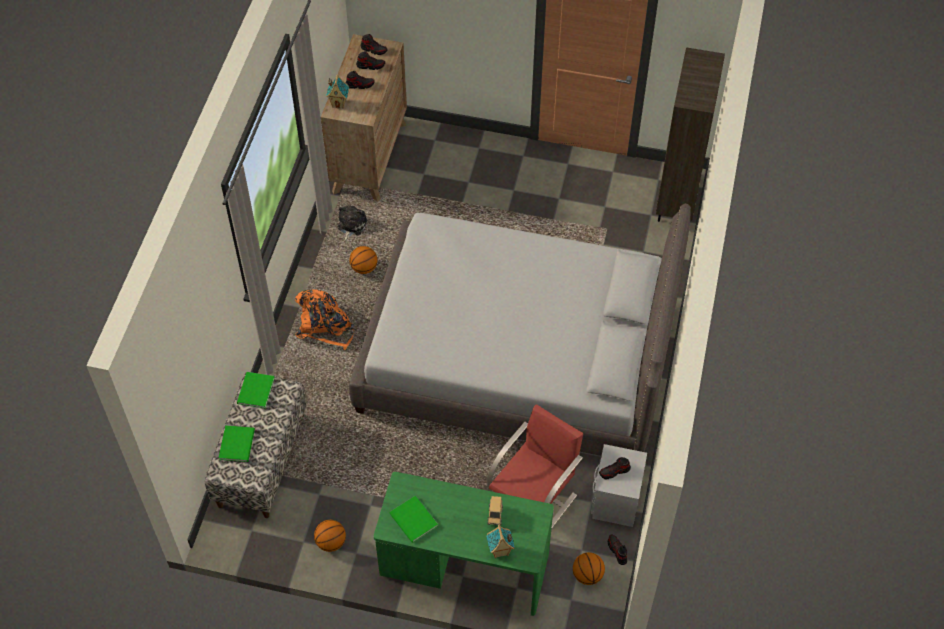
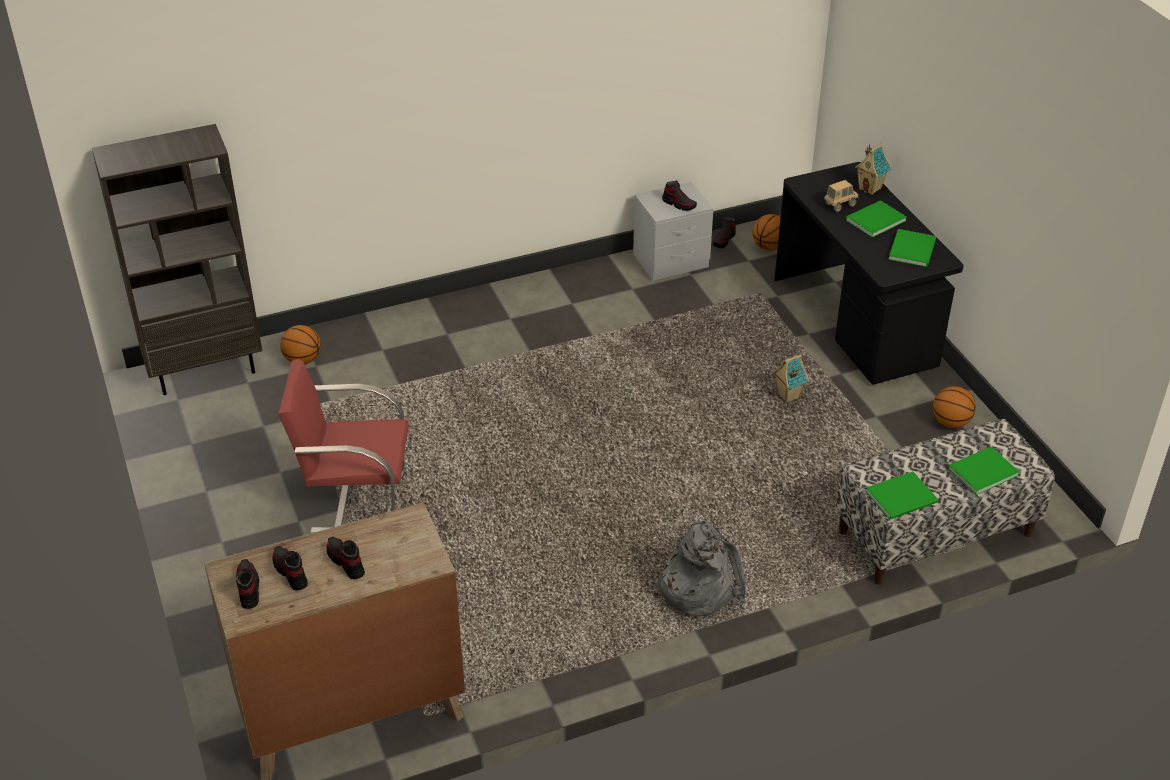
camera: 125 degrees left, 15 degrees down
(325, 326) = (698, 585): orange backpack -> grey backpack
(339, 103) = (407, 564): toy house -> toy house (787, 396)
(351, 226) = (507, 658): plush toy -> none
(364, 268) = (568, 601): basketball -> basketball (303, 360)
(462, 523) = (873, 220): none -> green book
(464, 566) = (856, 321): green desk -> black desk
(517, 358) = (571, 396): grey bed -> none
(534, 497) = (729, 311): red chair -> red chair (356, 499)

